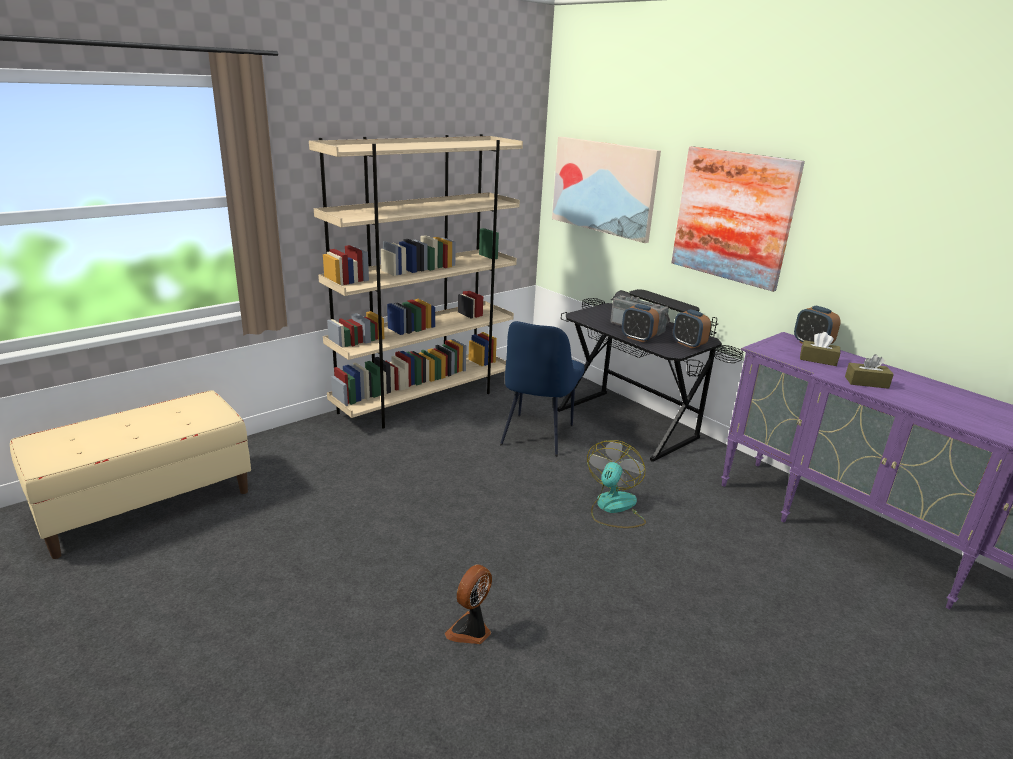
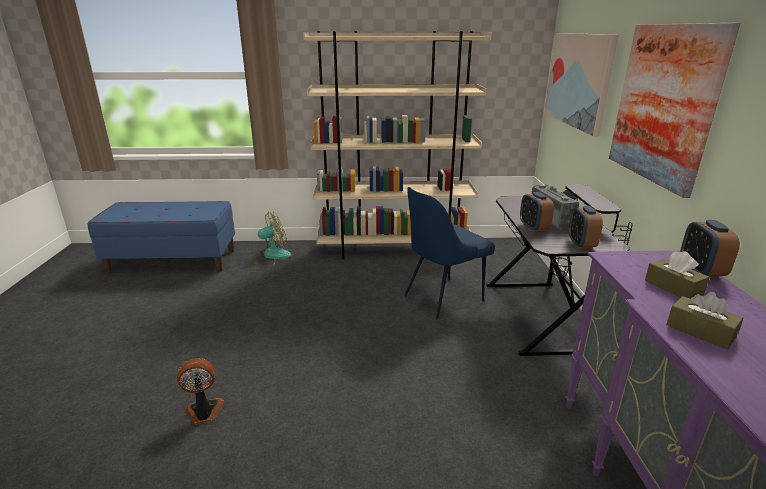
camera: 40 degrees right, 0 degrees up
(147, 504) = (173, 261): beige bench -> blue bench
(613, 508) = (427, 378): fan -> fan (270, 256)

